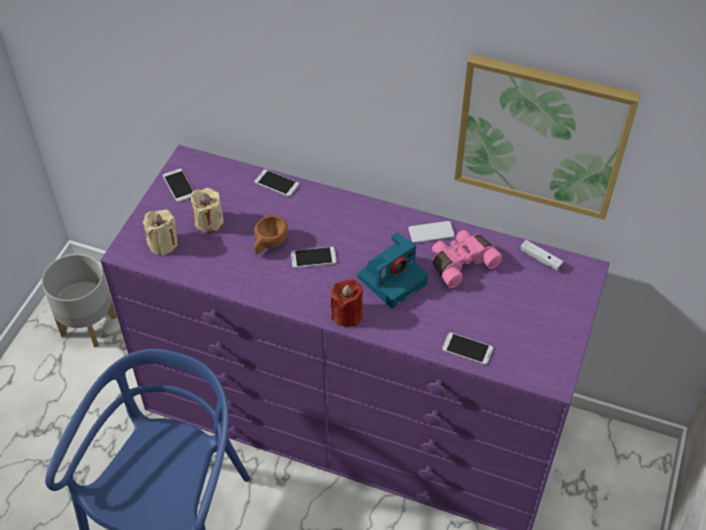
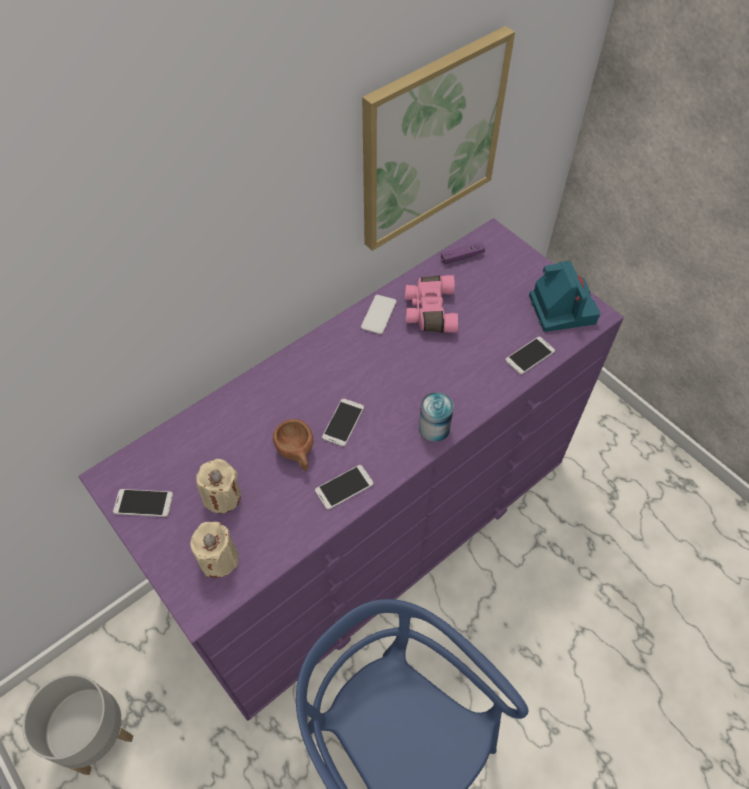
camera: 60 degrees left, 5 degrees up
(276, 183) = (218, 407): phone -> phone (344, 487)
(347, 314) = (434, 428): red candle -> can
(393, 279) = (414, 371): camera -> camera (561, 308)
(540, 259) = (462, 257): white game controller -> purple game controller

